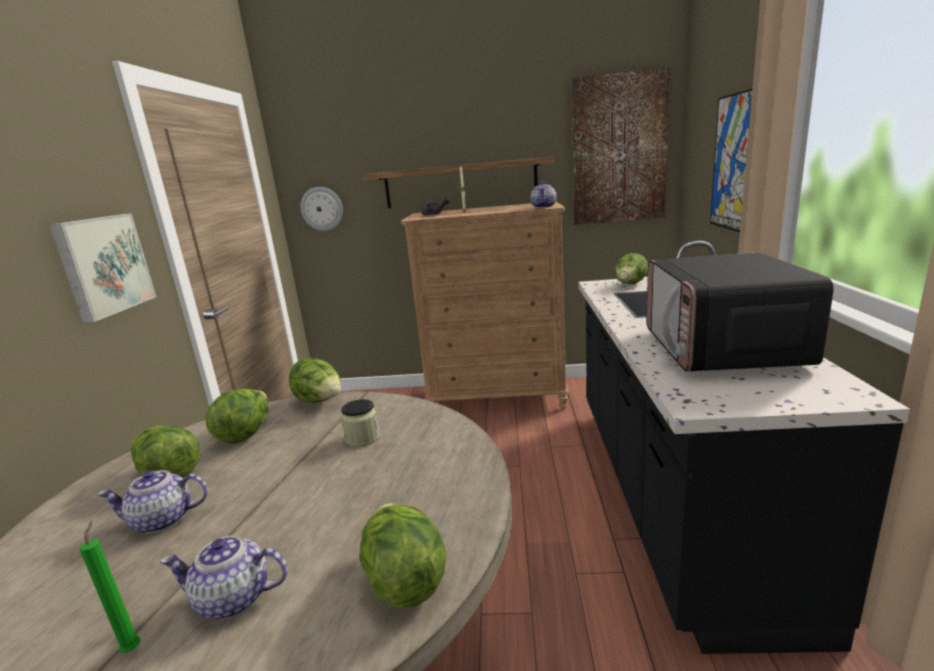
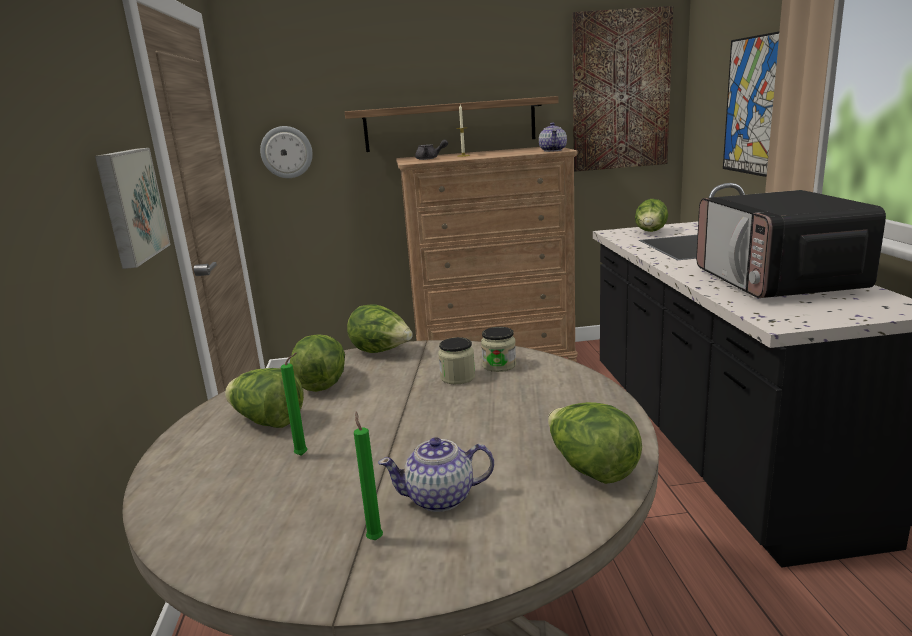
camera: 10 degrees left, 0 degrees up
(163, 520) = (303, 455): teapot -> green candle
(409, 427) = (499, 365): none -> jar

